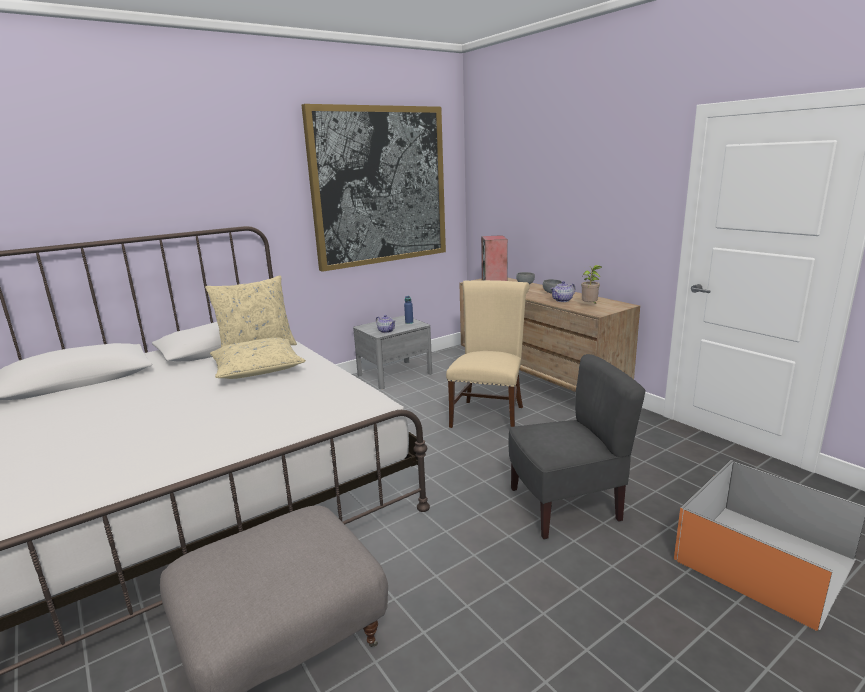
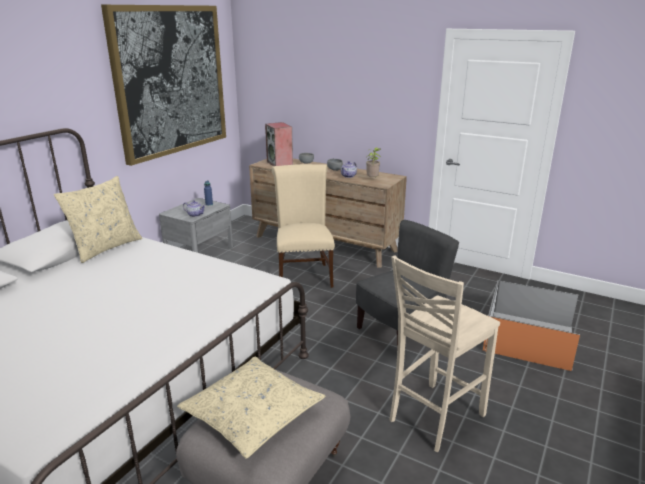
camera: 25 degrees left, 5 degrees up
(257, 369) = (129, 267): beige pillow -> beige pillow (252, 414)
(539, 636) = (433, 417): none -> beige chair

